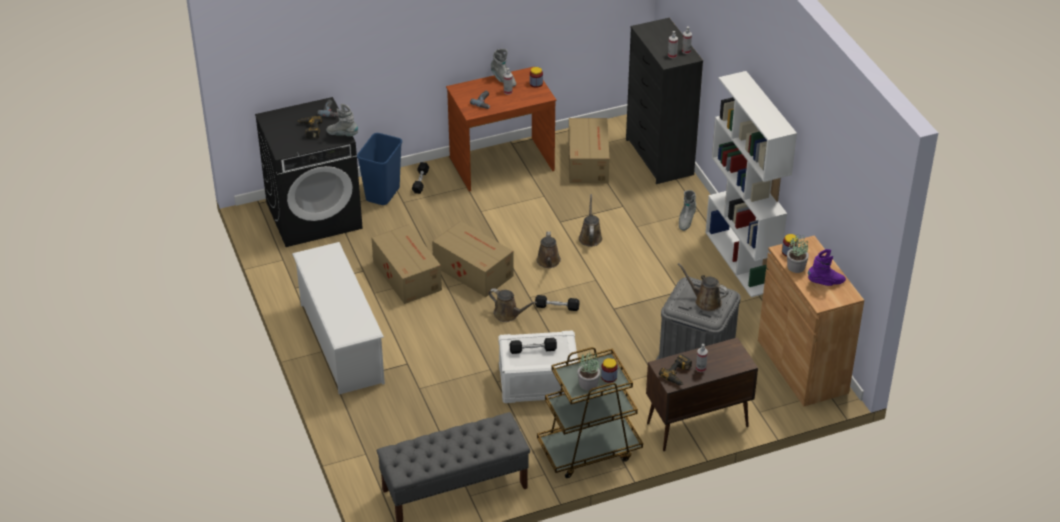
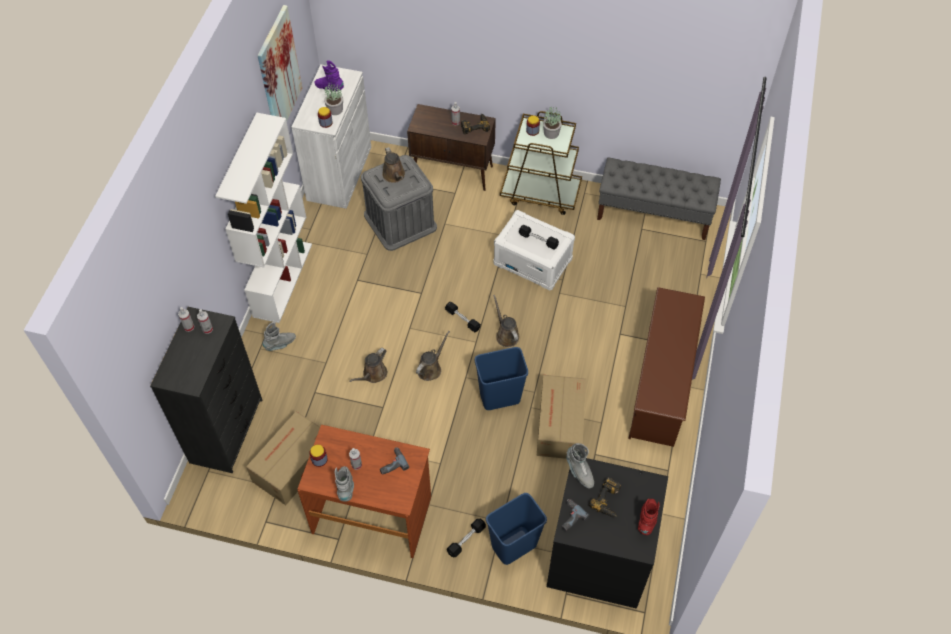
camera: 145 degrees left, 15 degrees up
(274, 132) = (647, 519): none -> red boot
(341, 342) = (661, 384): white shoe rack -> brown shoe rack
(472, 270) = (499, 398): cardboard box -> blue trash can
(802, 366) = (339, 173): brown cabinet -> white cabinet
(831, 181) = (279, 72): none -> picture

